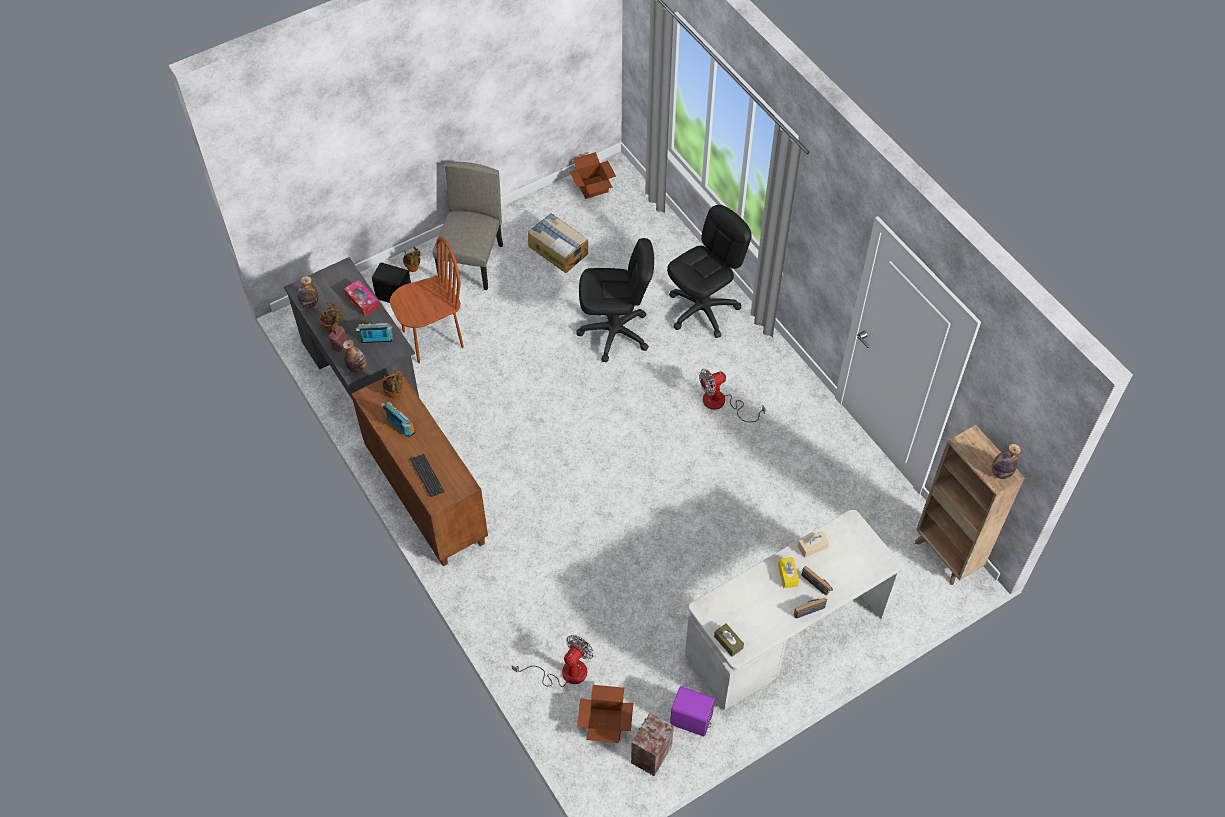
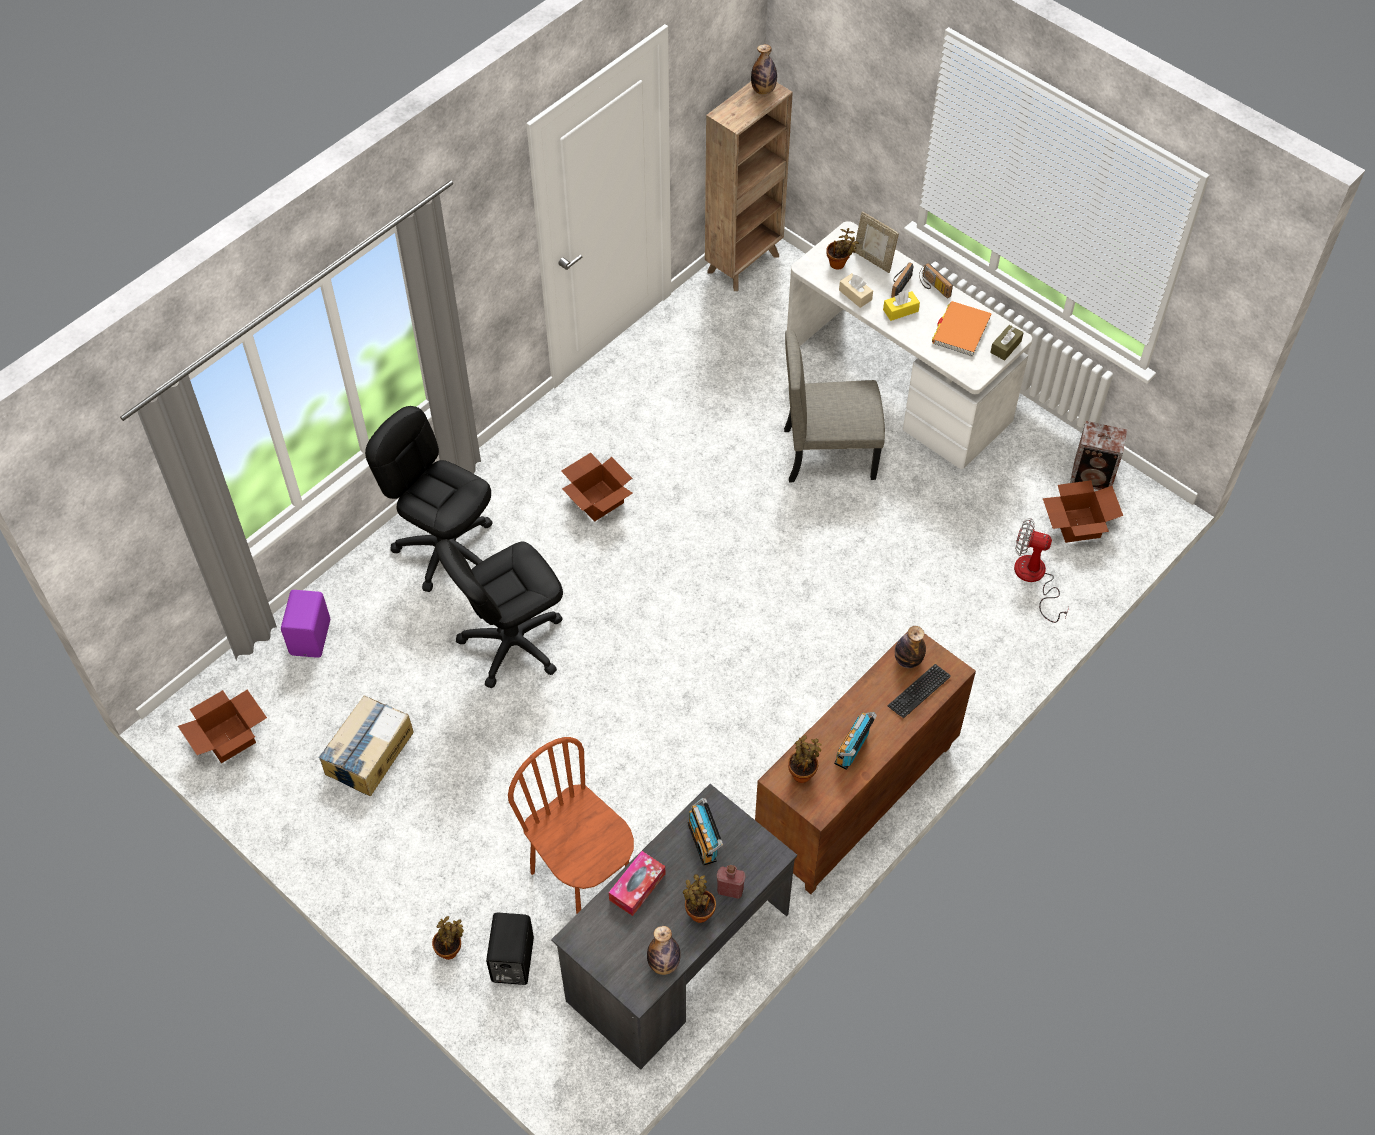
camera: 105 degrees left, 0 degrees up
(357, 367) = (762, 851): bottle -> bottle (908, 660)
(472, 263) = (420, 866): beige chair -> beige chair (829, 453)
(615, 333) = (512, 643): black office chair -> black office chair turned 105 degrees counterclockwise
(691, 721) = (1037, 448): purple speaker -> purple speaker (312, 637)
(721, 403) = (598, 499): fan -> cardboard box
(754, 614) = (961, 331): none -> orange book
(849, 572) = (873, 260): none -> picture frame
(850, 545) = (839, 264): none -> potted plant

